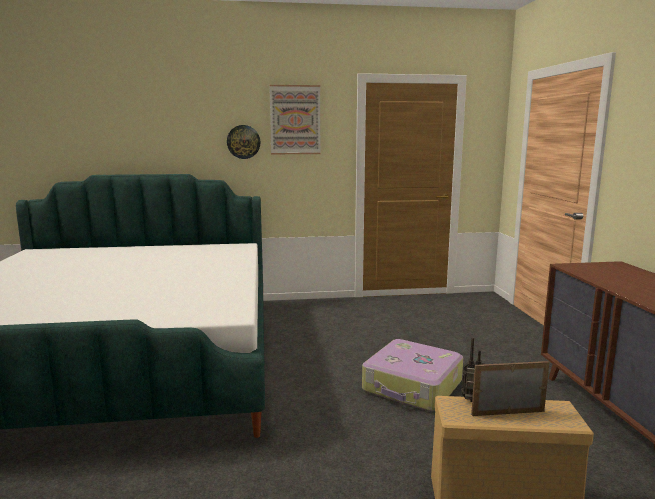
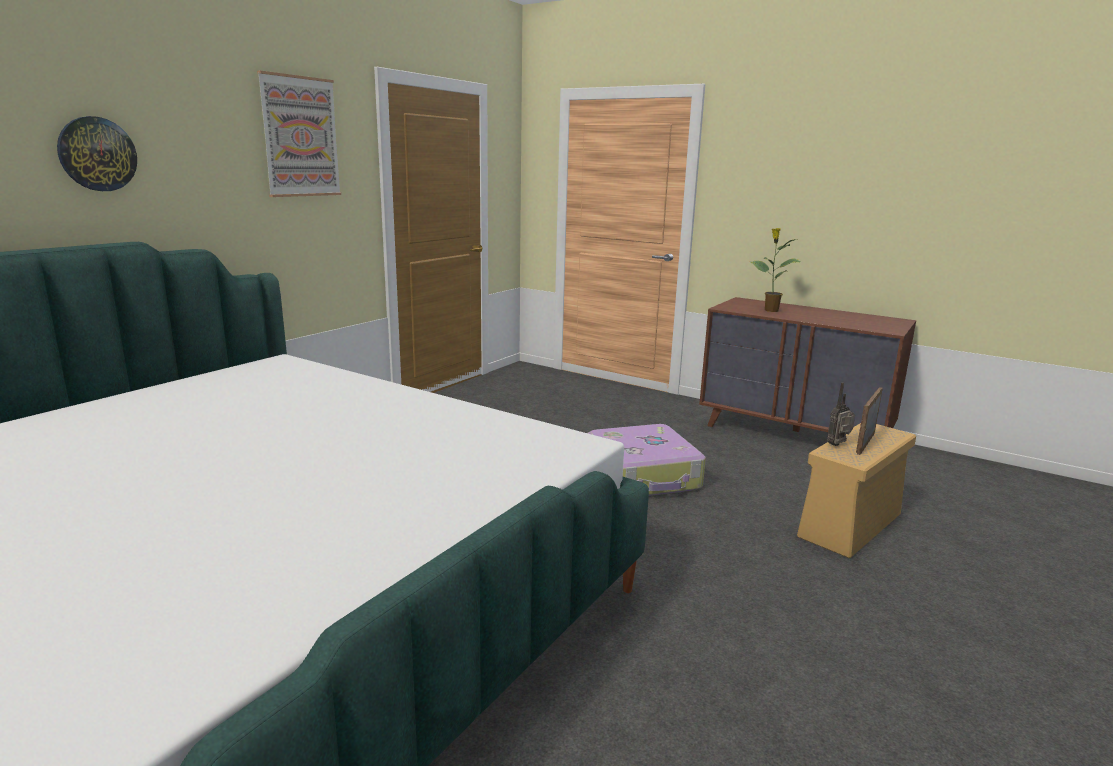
camera: 50 degrees left, 5 degrees up
(243, 142) = (223, 175): wall clock -> wall clock (97, 154)
(611, 276) = (770, 310): none -> potted plant

